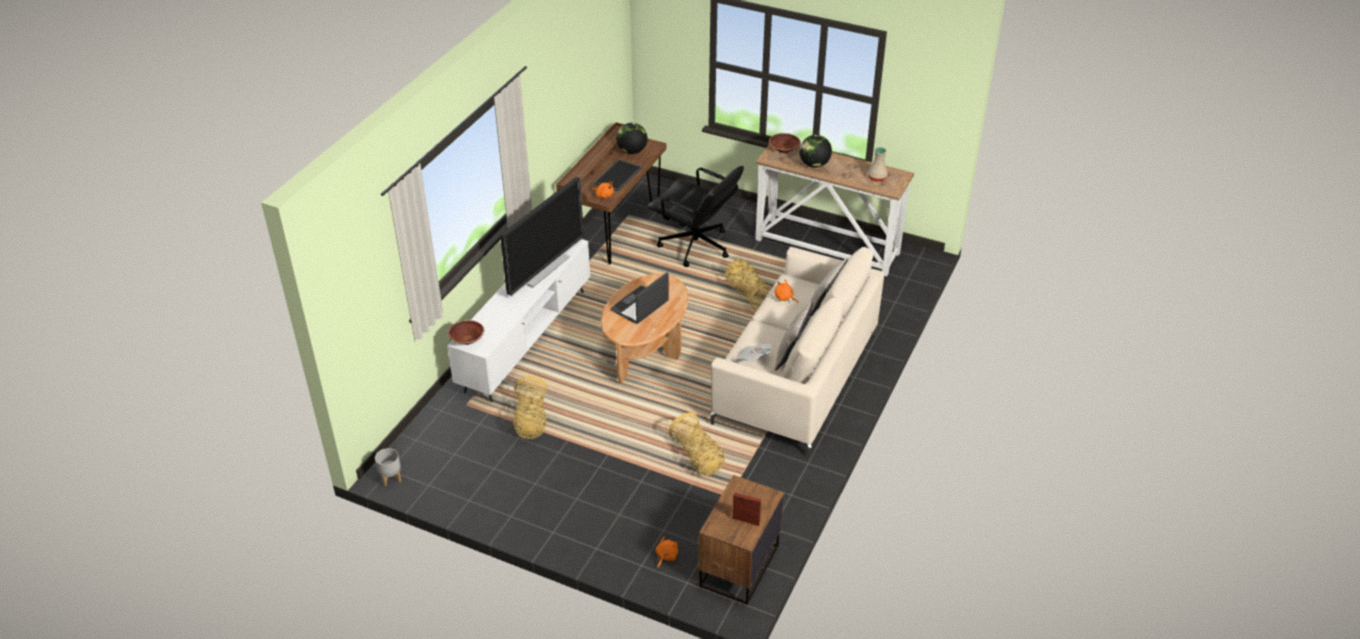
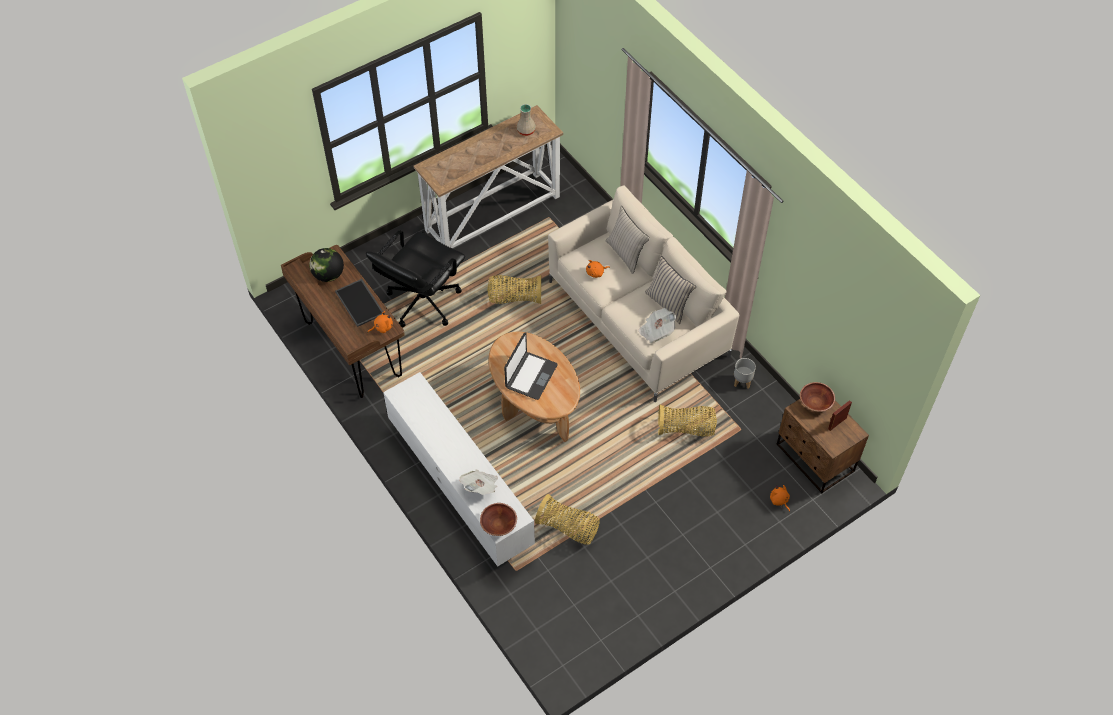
camera: 60 degrees left, 15 degrees up
(391, 478) = (574, 667): grey planter -> grey planter (742, 381)
(498, 316) = (480, 487): none -> newspaper
(544, 269) = (437, 423): television -> none
(640, 306) = (530, 376): laptop -> laptop turned 135 degrees counterclockwise
(695, 246) = (422, 302): black office chair -> black office chair turned 150 degrees clockwise
(784, 149) = (437, 168): brown bowl -> brown bowl (815, 402)
(814, 164) = (475, 160): globe -> none

